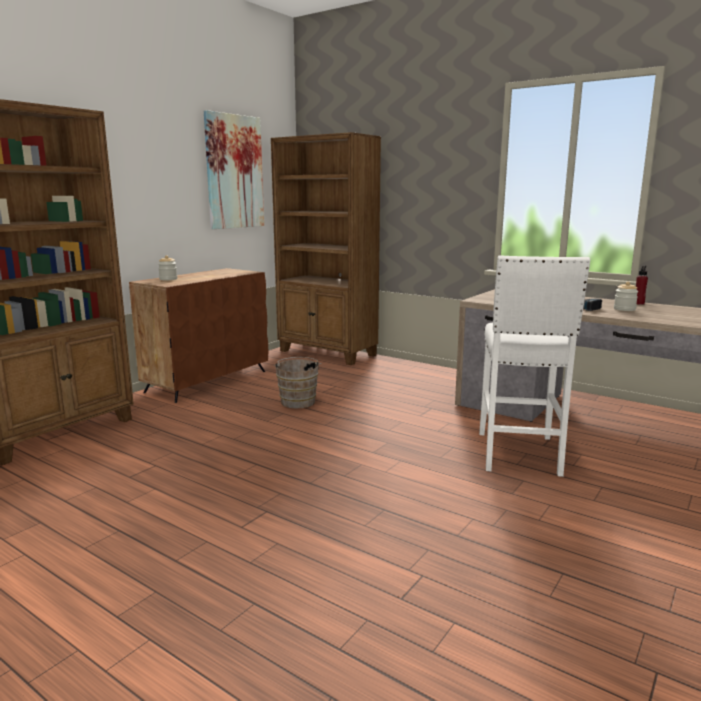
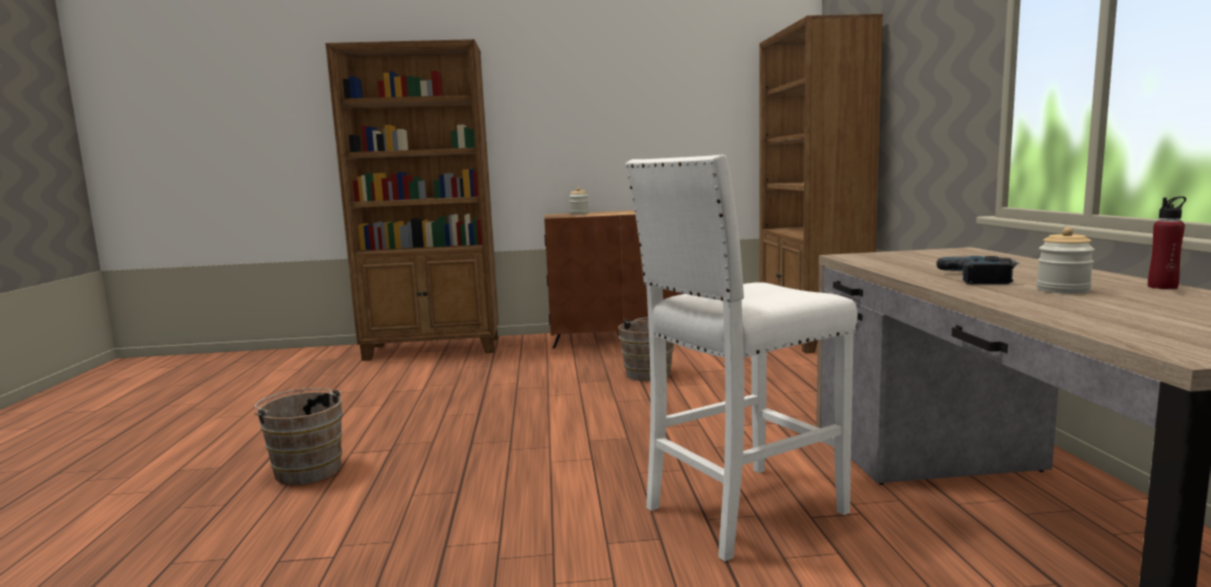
camera: 50 degrees right, 5 degrees down
(234, 172) = (703, 91): picture -> none
(243, 552) = (307, 469): none -> brown bucket

